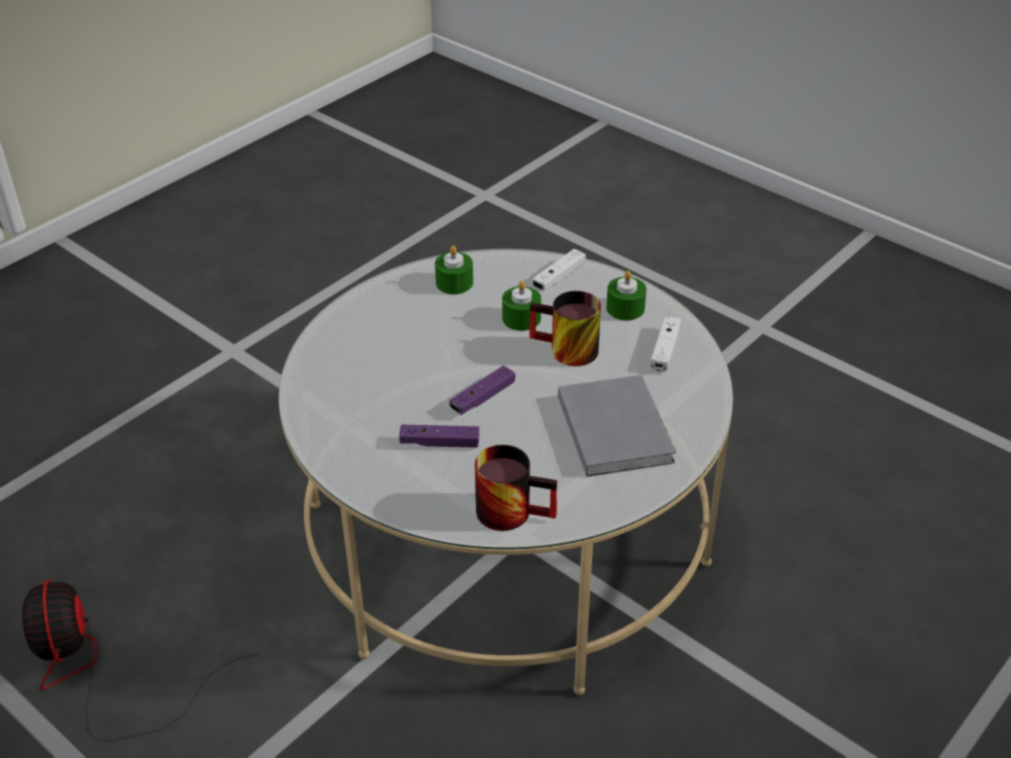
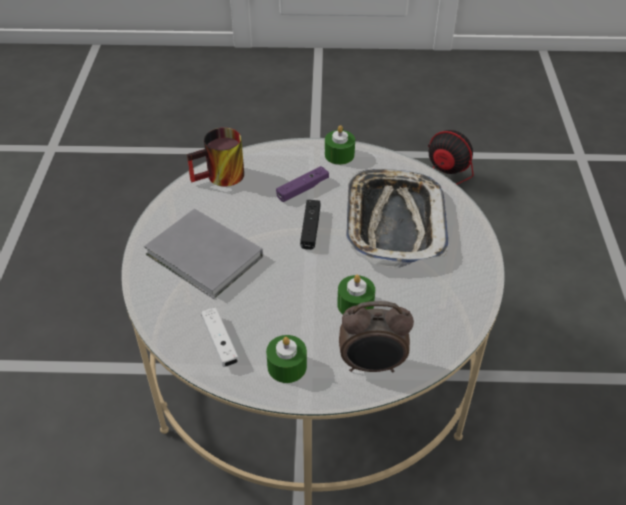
camera: 140 degrees right, 5 degrees up
(398, 361) = (393, 222): none -> tray
(454, 283) = (442, 306): green candle -> green candle (339, 155)
(482, 398) = (310, 229): purple game controller -> black game controller
(559, 277) = (372, 365): white game controller -> alarm clock
(565, 351) = (294, 295): mug -> none

